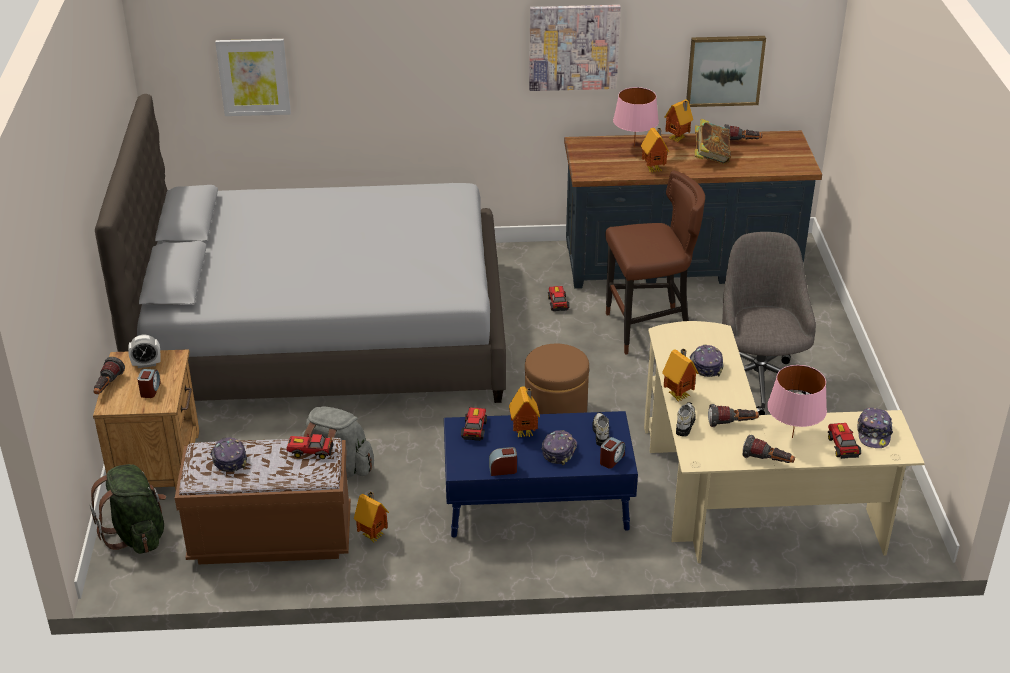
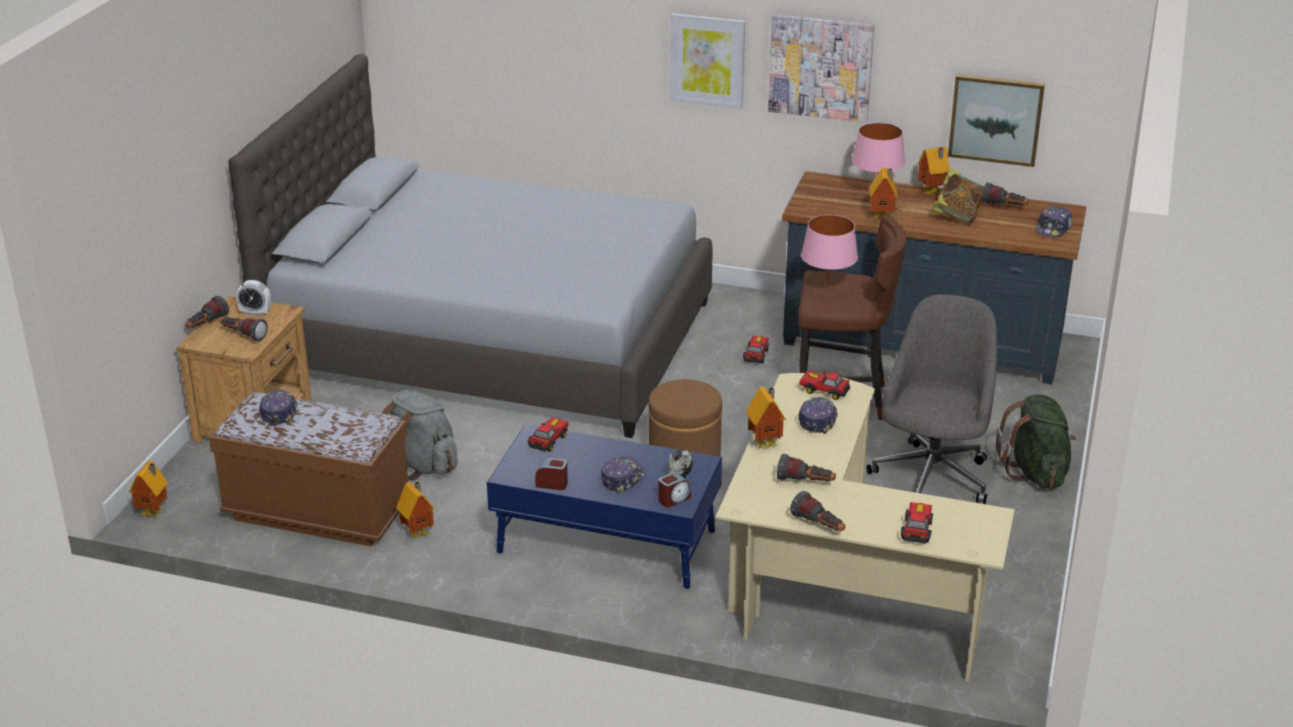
camera: 20 degrees right, 5 degrees down
(137, 534) = (195, 480): green backpack -> green backpack (1035, 472)
(150, 390) = (243, 335): alarm clock -> flashlight
(253, 77) = (480, 54): picture -> picture (707, 60)
(310, 451) = (360, 422): toy car -> toy car (823, 390)
(525, 432) = (599, 455): toy house -> toy house (154, 512)
(685, 423) = (753, 471): shoe -> none
(792, 437) = (865, 509): pink table lamp -> pink table lamp (827, 288)
(874, 433) = (963, 525): cap -> cap (1053, 228)

